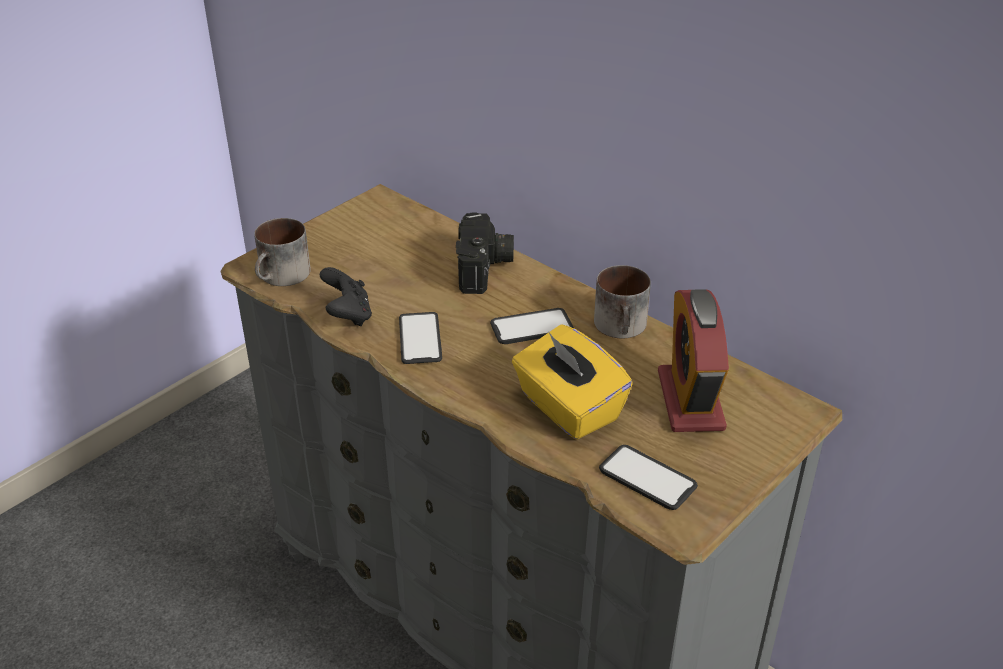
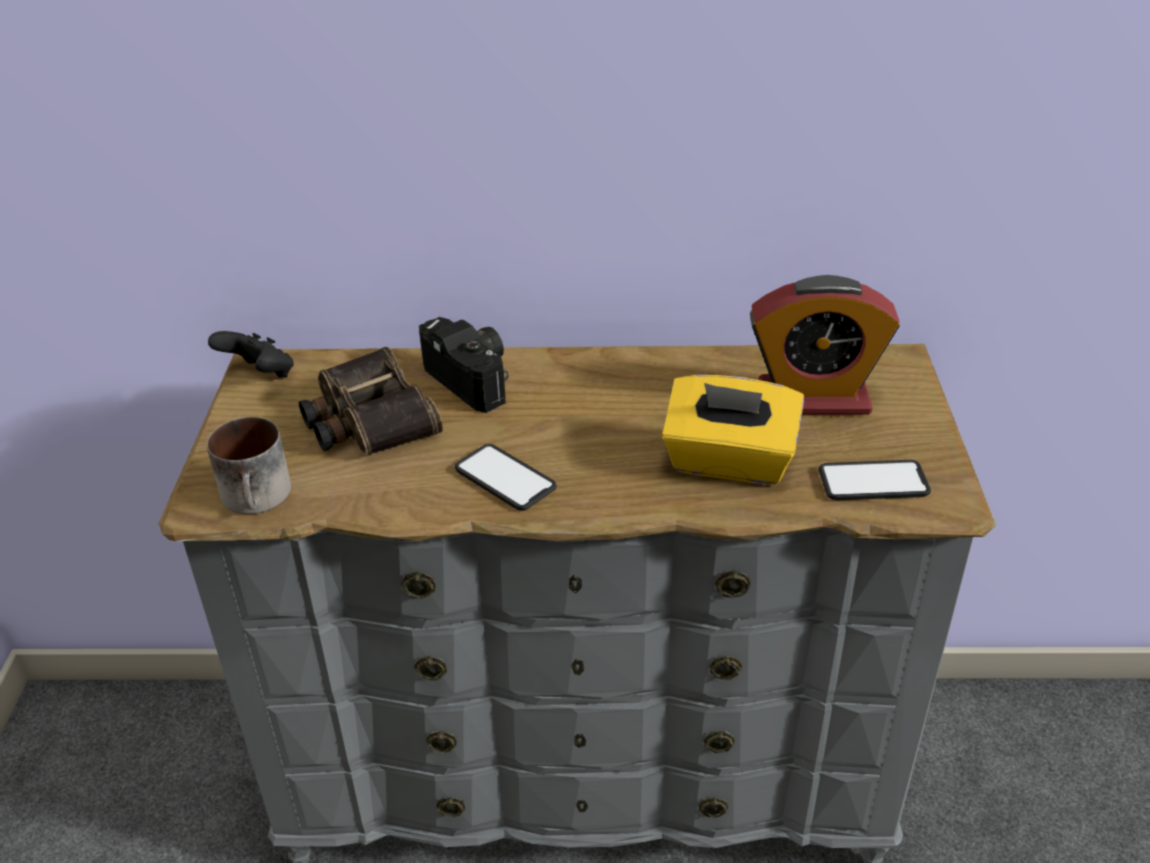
camera: 40 degrees left, 0 degrees up
(348, 315) = (394, 497): black game controller -> black game controller (260, 375)
(393, 261) = (368, 419): none -> binoculars
(531, 327) = (596, 409): phone -> none
(623, 327) = (675, 367): mug -> none
(690, 400) = (813, 398): alarm clock -> alarm clock turned 45 degrees counterclockwise

